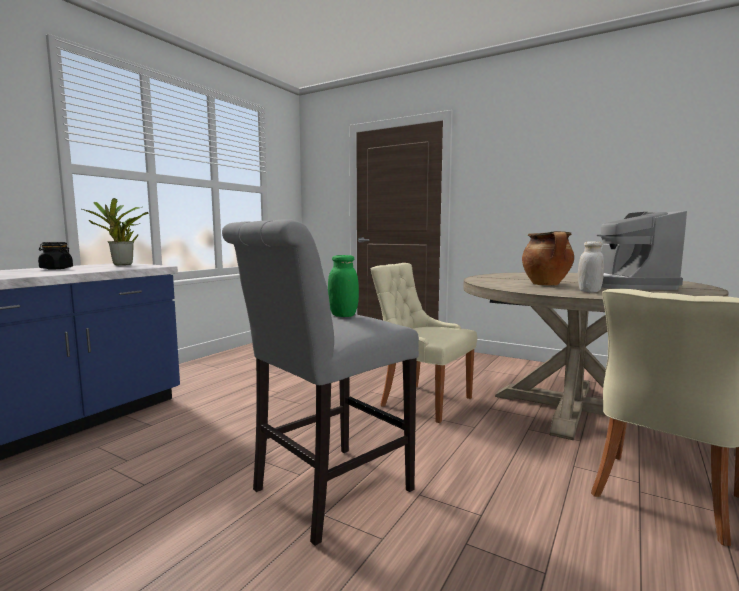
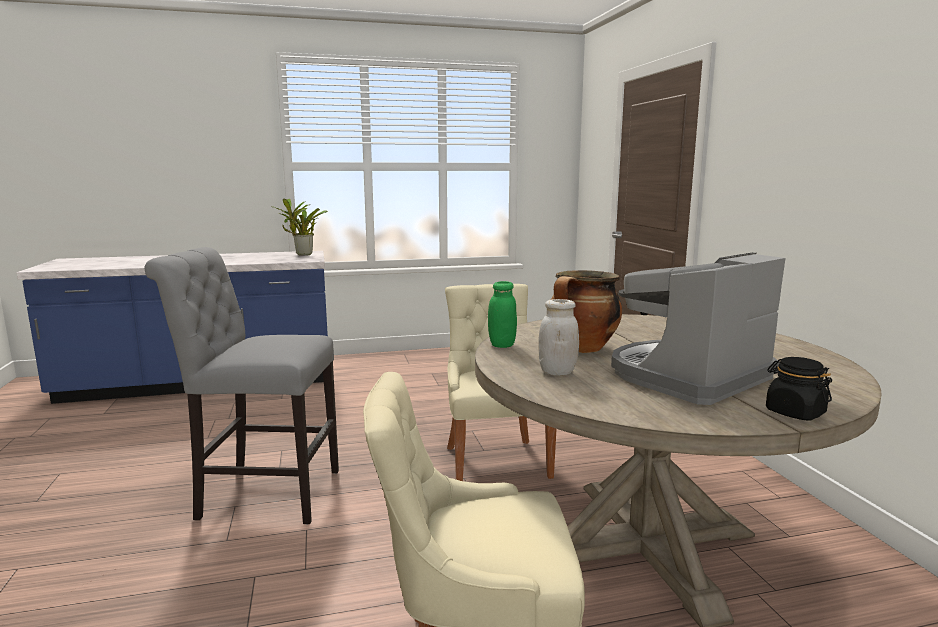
camera: 45 degrees right, 5 degrees up
(56, 268) = (250, 256): black jar -> black jar (794, 412)
(343, 315) = (277, 339): green jar -> green jar (502, 345)

